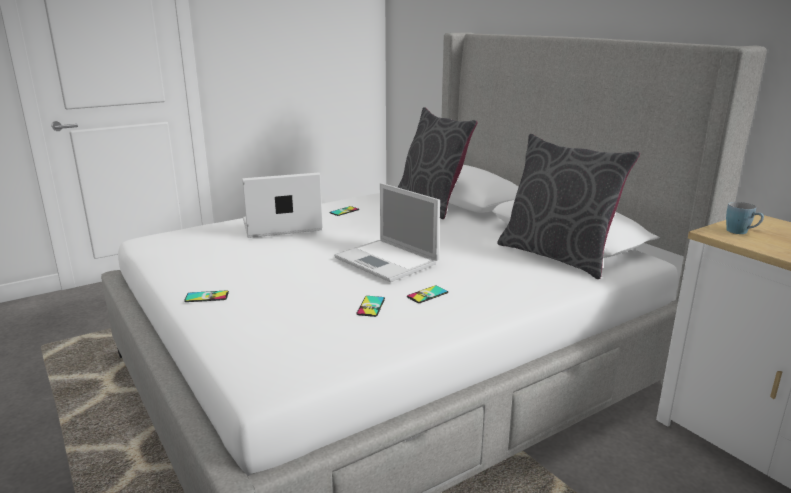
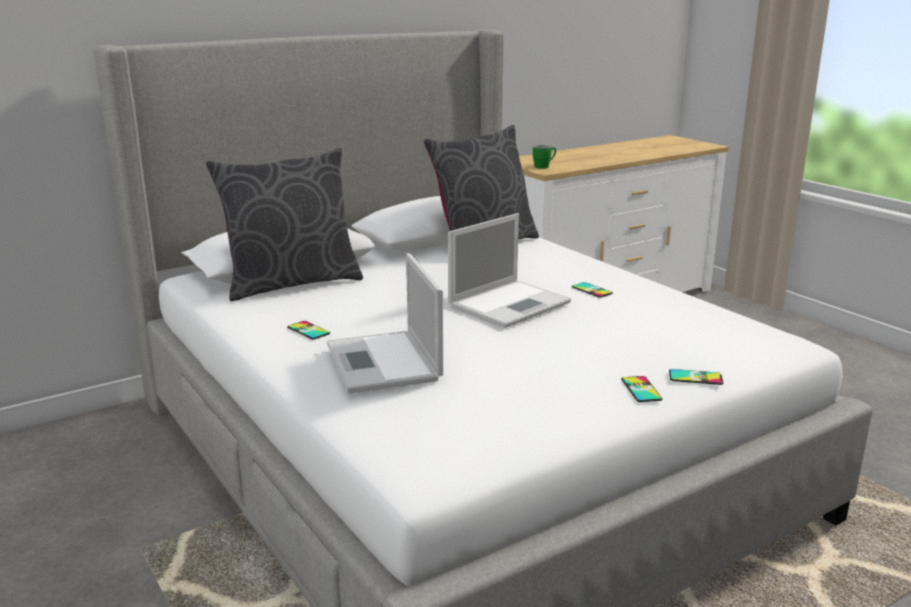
camera: 90 degrees left, 0 degrees up
(371, 306) = (627, 311): phone -> phone (695, 377)
(741, 232) = (544, 166): blue mug -> green mug

